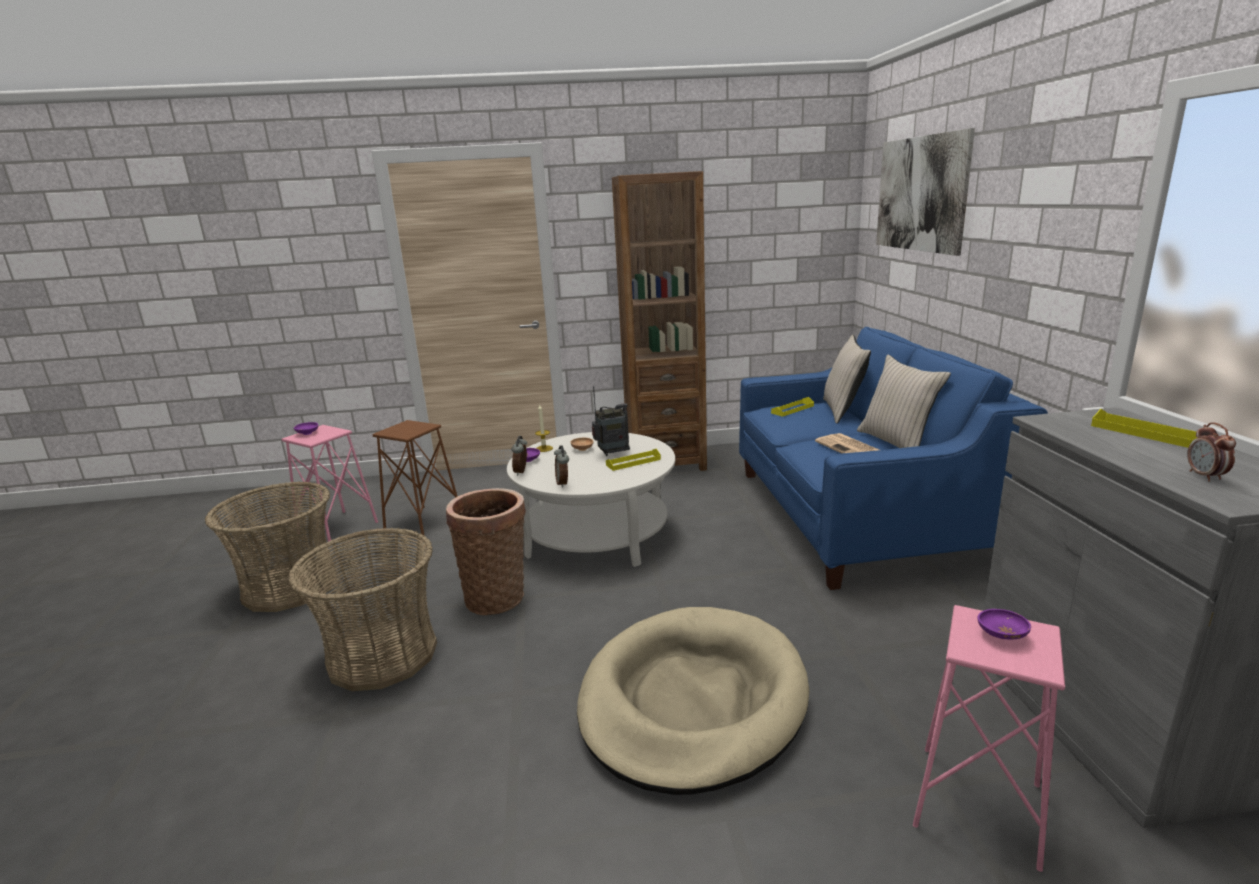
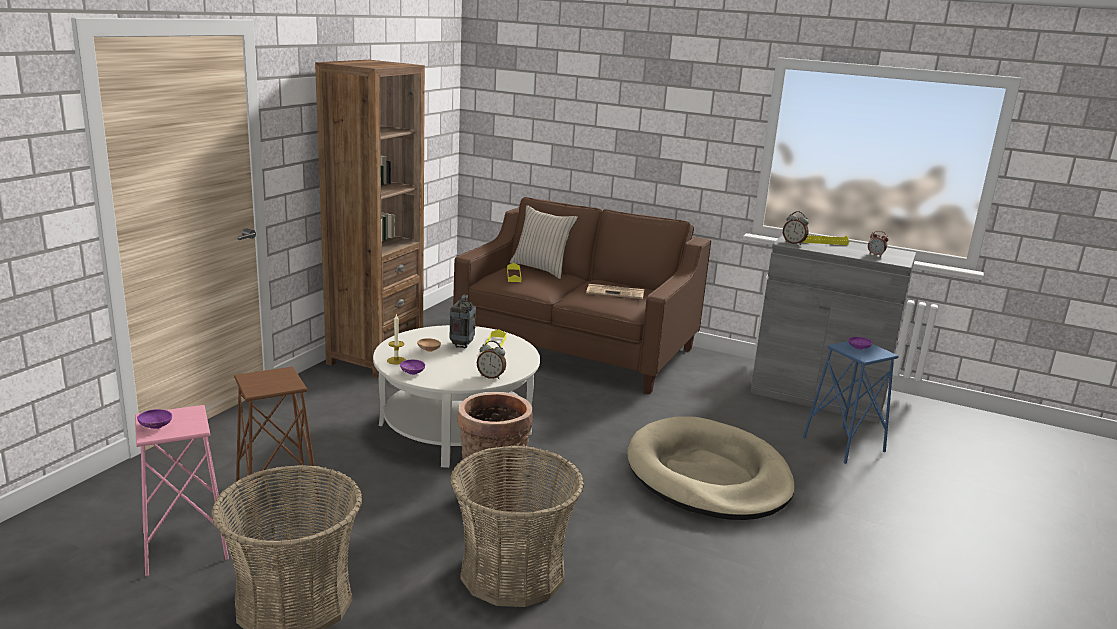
camera: 60 degrees left, 0 degrees up
(522, 472) = (435, 382): alarm clock -> alarm clock (793, 243)
(856, 515) = (577, 348): blue sofa -> brown sofa
(896, 443) = (620, 282): beige pillow -> none
(920, 194) = (554, 90): picture -> none
(977, 804) = (843, 445): pink stool -> blue stool

